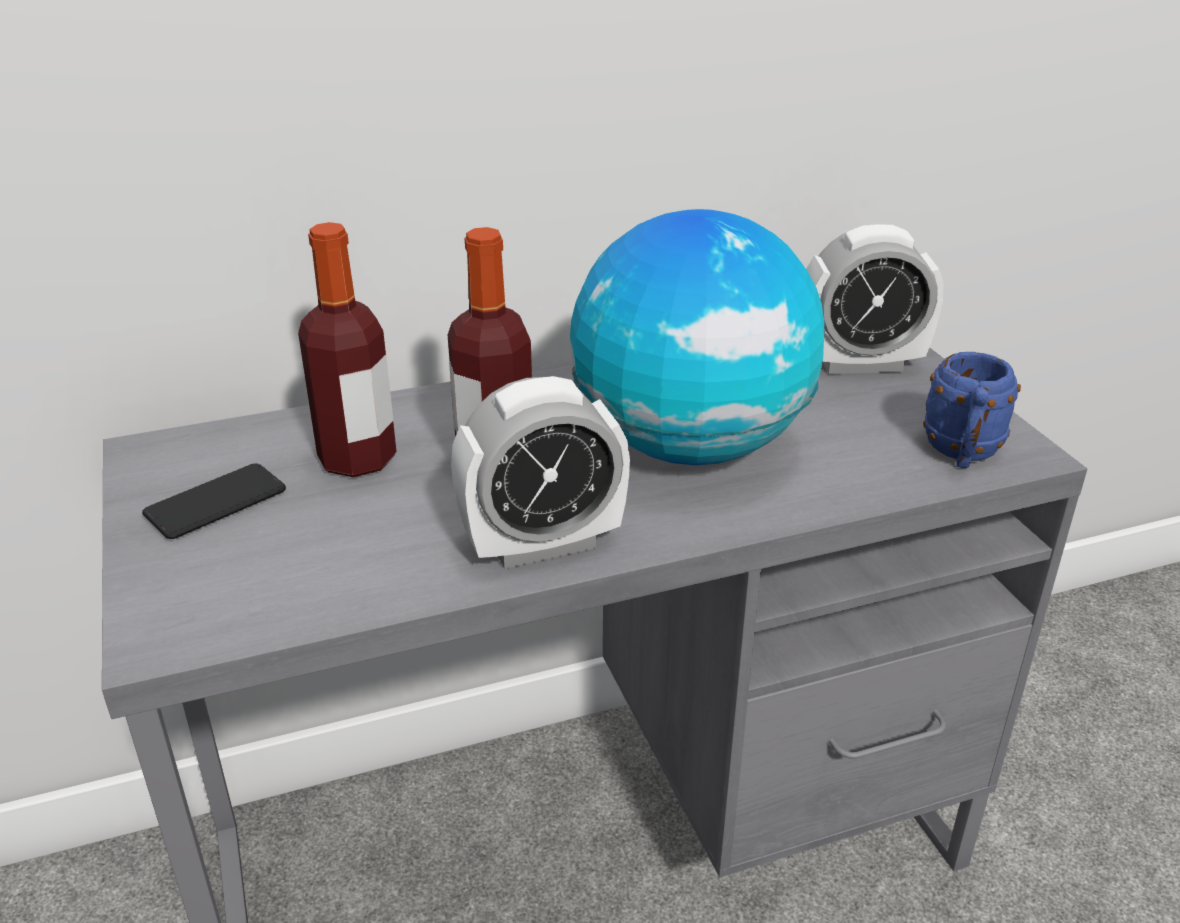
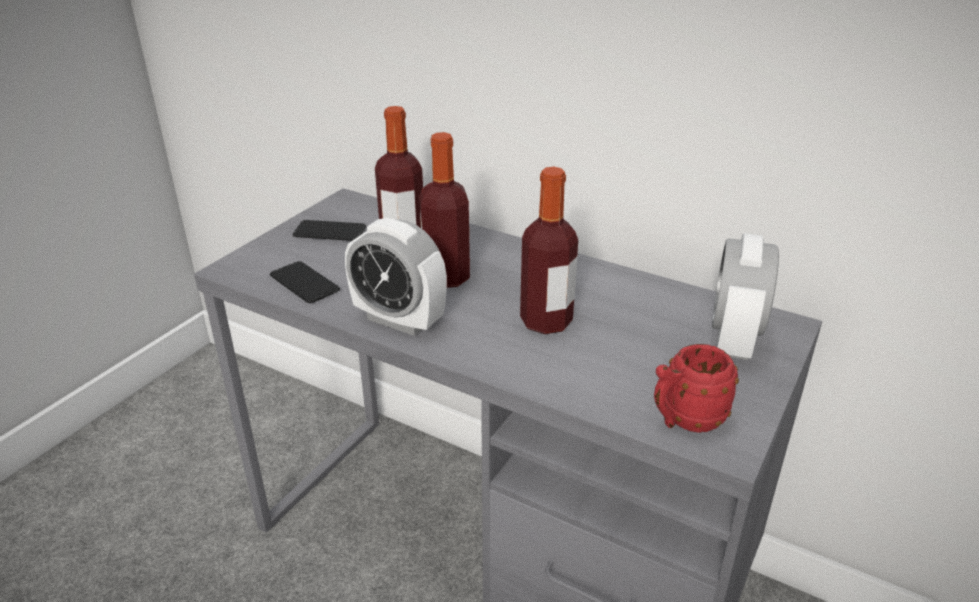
camera: 50 degrees right, 0 degrees up
(325, 584) = (304, 283): none -> phone
(690, 445) = (546, 321): globe -> bottle
(860, 363) = (733, 340): alarm clock -> alarm clock turned 60 degrees clockwise
(962, 453) = (685, 420): blue mug -> red mug

